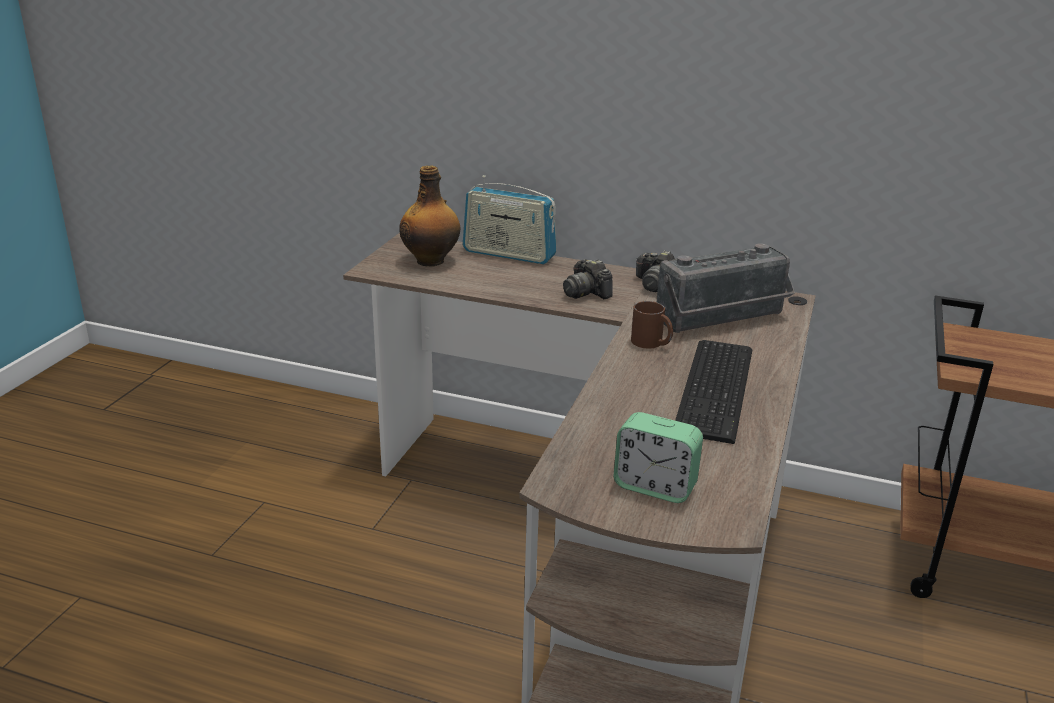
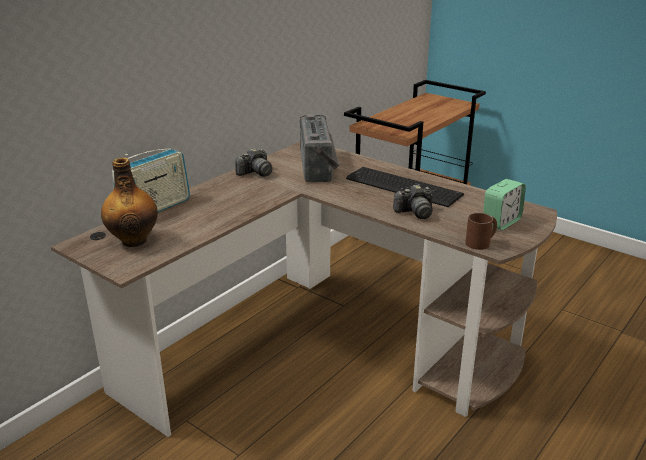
camera: 70 degrees left, 0 degrees up
(586, 292) = (249, 195): camera -> camera (415, 212)
(652, 343) = (338, 190): brown mug -> brown mug (481, 242)

